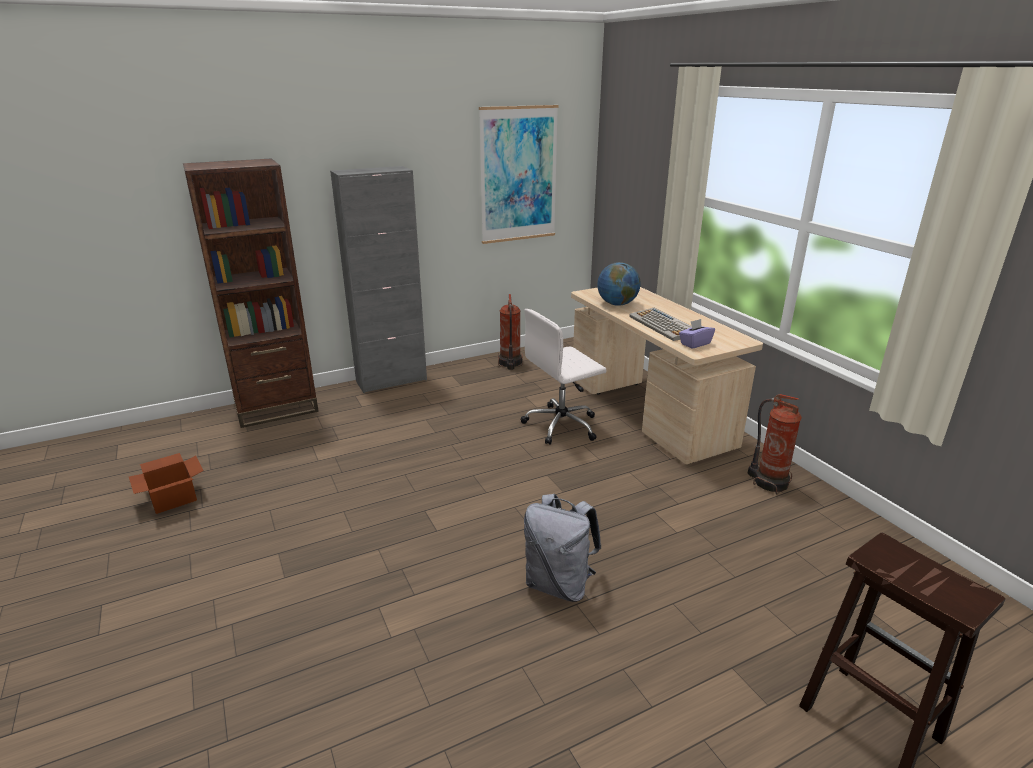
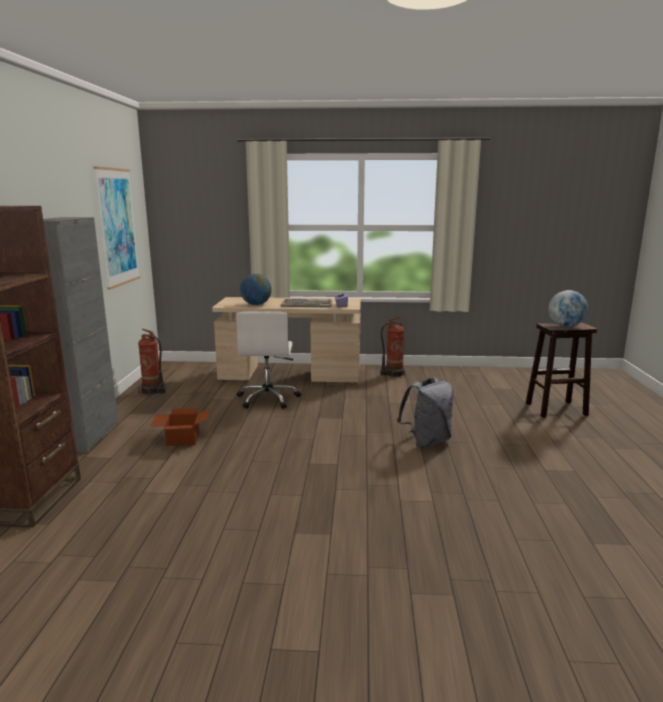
camera: 60 degrees left, 10 degrees down
(174, 497) = (119, 586): cardboard box -> cardboard box (182, 439)
(919, 575) = (565, 326): none -> globe

